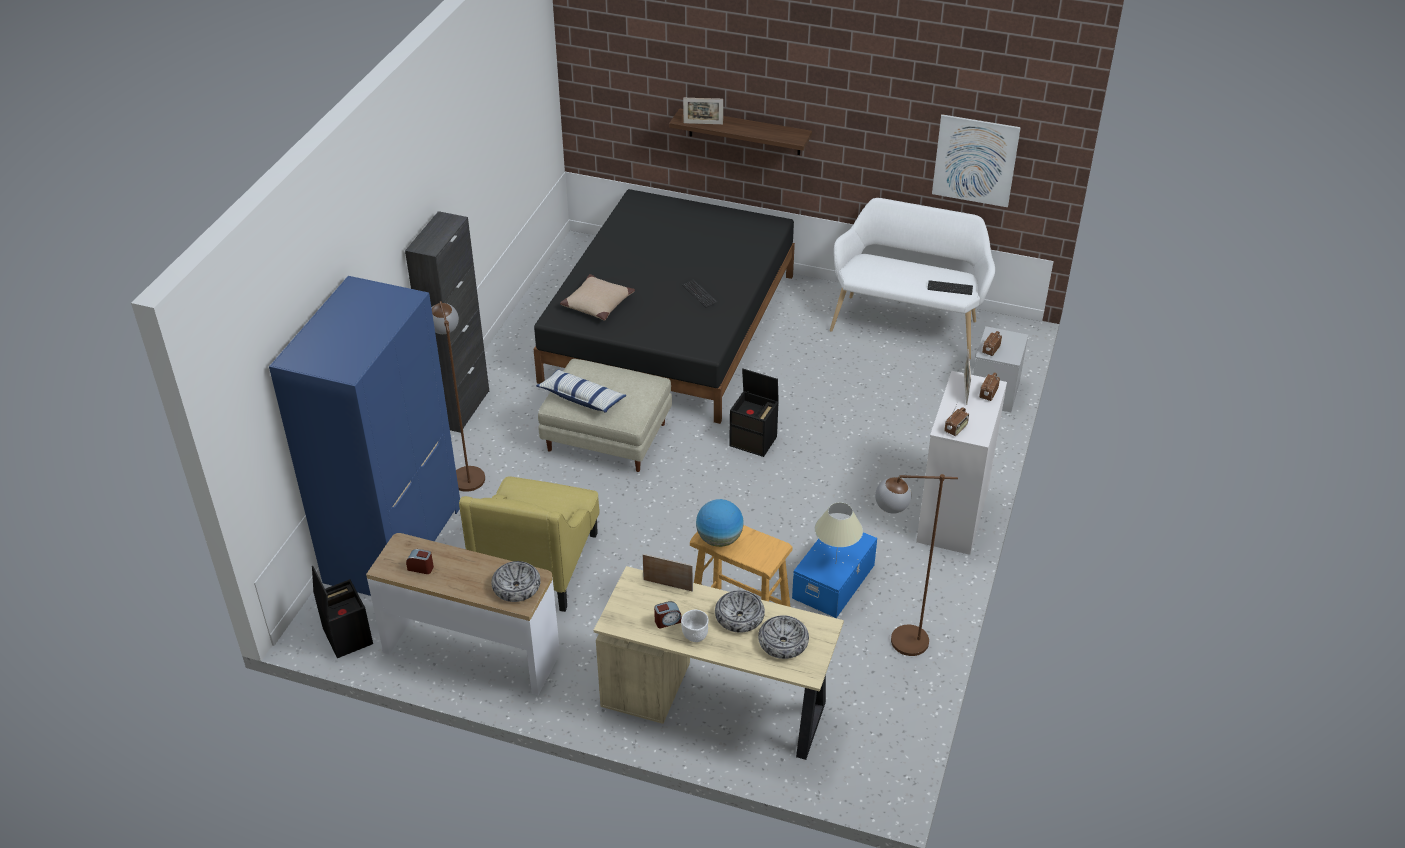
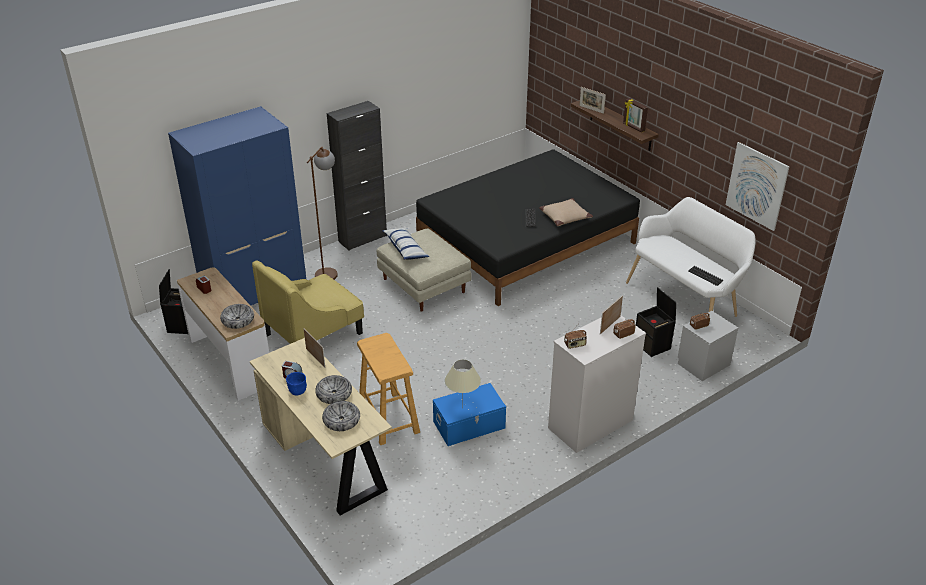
camera: 35 degrees right, 5 degrees down
(597, 304) = (464, 201): beige pillow -> beige pillow (565, 217)
(694, 636) = (297, 391): white bowl -> blue bowl
(719, 539) = (373, 348): globe -> none
(754, 441) = (508, 324): black storage box -> black storage box (652, 345)
(776, 132) = (633, 127): none -> picture frame
(895, 641) = (470, 478): brown floor lamp -> none

